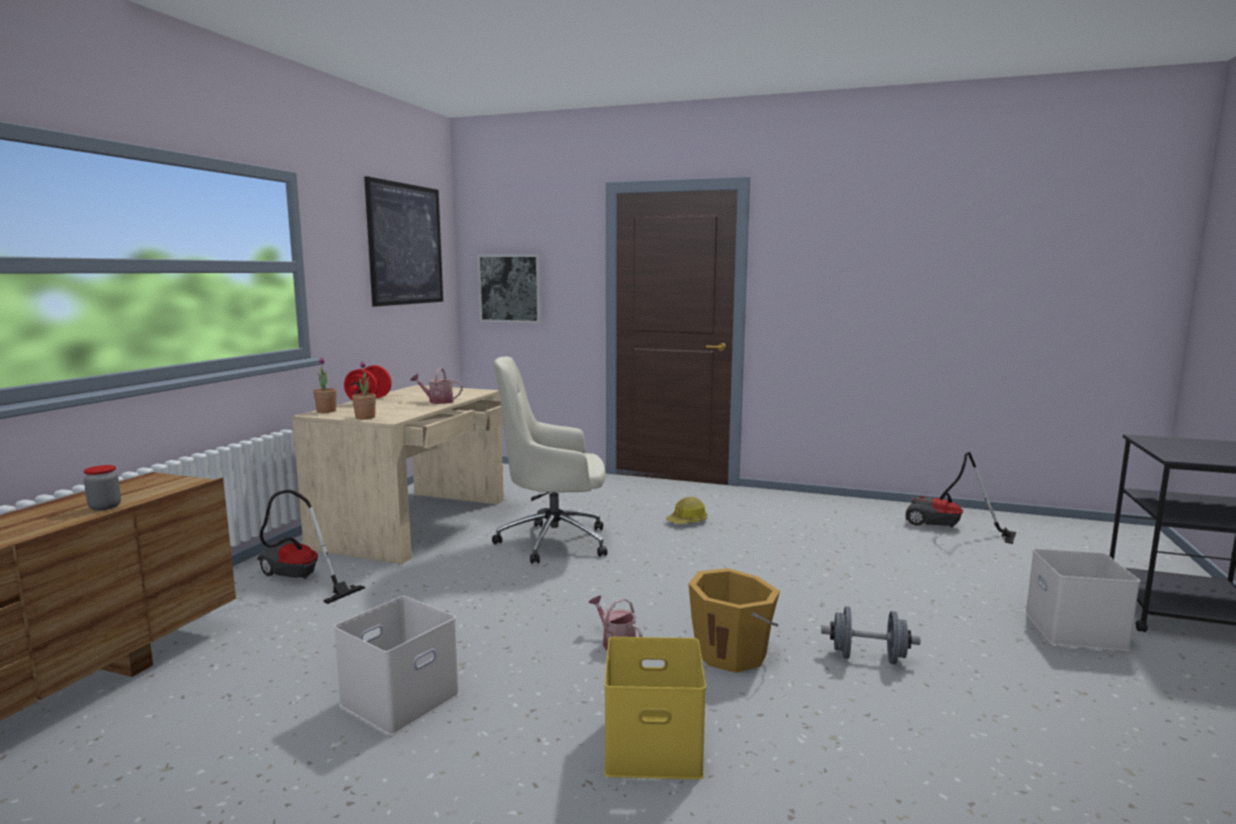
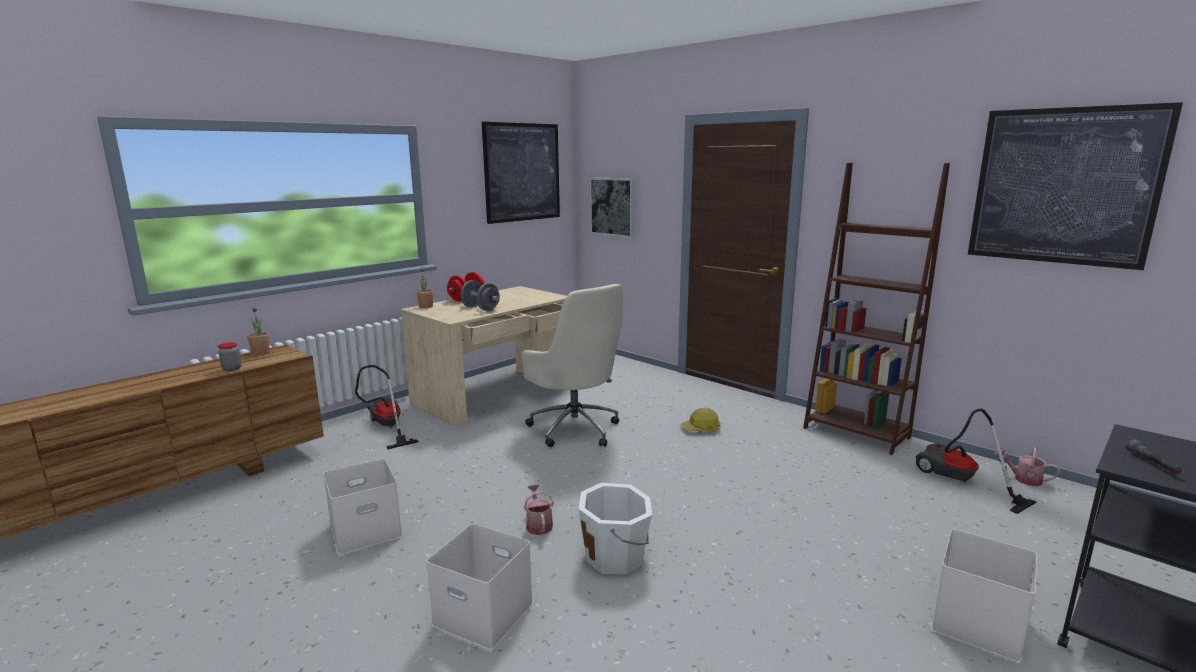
camera: 25 degrees right, 5 degrees up
(365, 417) = (440, 315): potted plant -> potted plant (261, 353)
(437, 401) = (509, 304): watering can -> watering can (1023, 479)
(553, 543) = (575, 429): beige office chair -> beige office chair turned 150 degrees counterclockwise
(651, 747) = (481, 614): yellow storage box -> white storage box
(732, 653) = (616, 556): orange bucket -> white bucket
(829, 503) = (856, 432): none -> brown bookcase
(868, 657) = (726, 592): grey dumbbell -> grey dumbbell (480, 308)
(994, 249) = (1063, 186): none -> picture
(1188, 453) = (1152, 464): none -> grey flashlight

